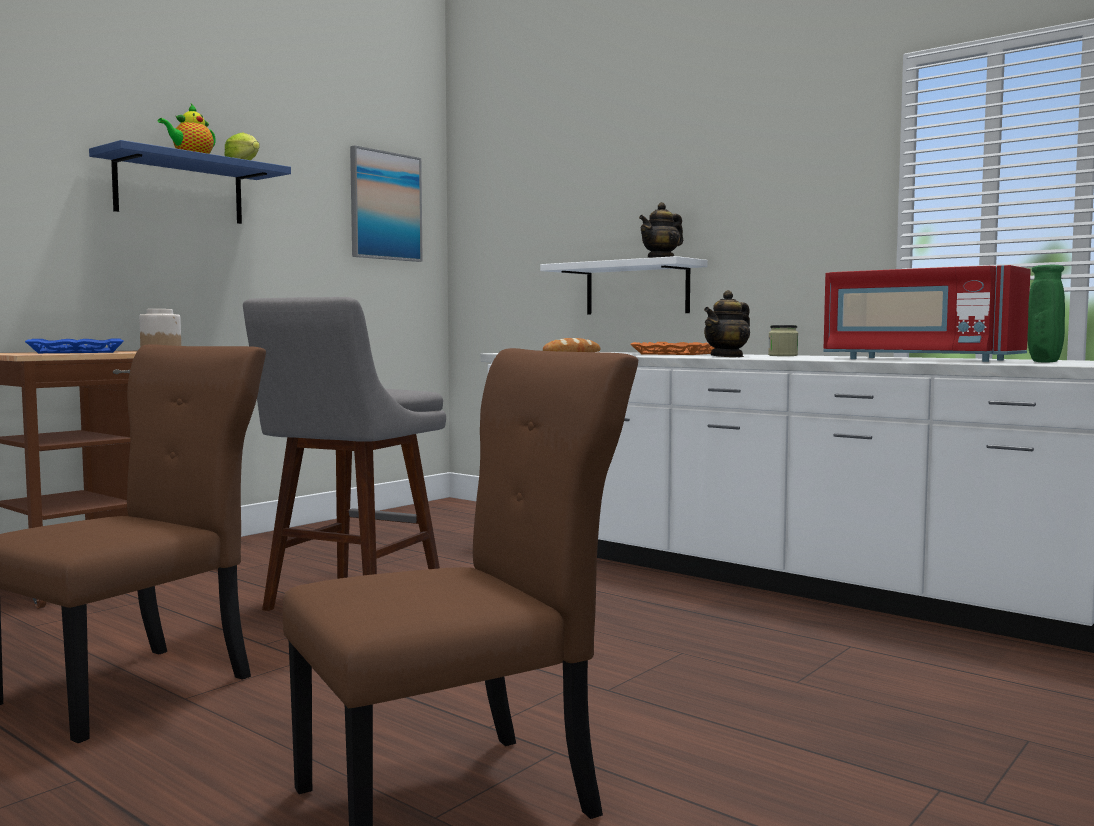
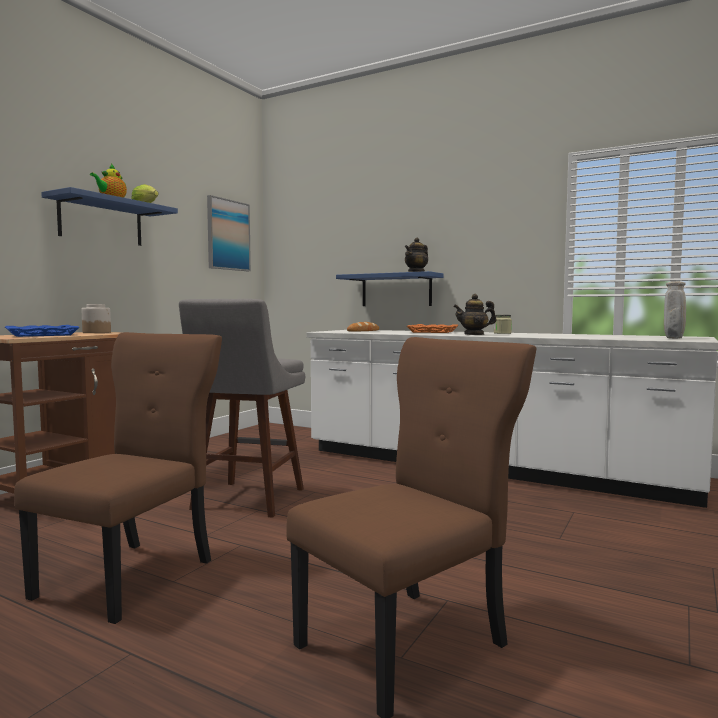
camera: 10 degrees left, 0 degrees up
(637, 288) = (396, 290): white shelf -> blue shelf
(727, 356) = (474, 334): teapot -> teapot turned 45 degrees clockwise
(919, 359) = (595, 336): red microwave -> none
(1044, 362) = (673, 338): green vase -> beige vase

